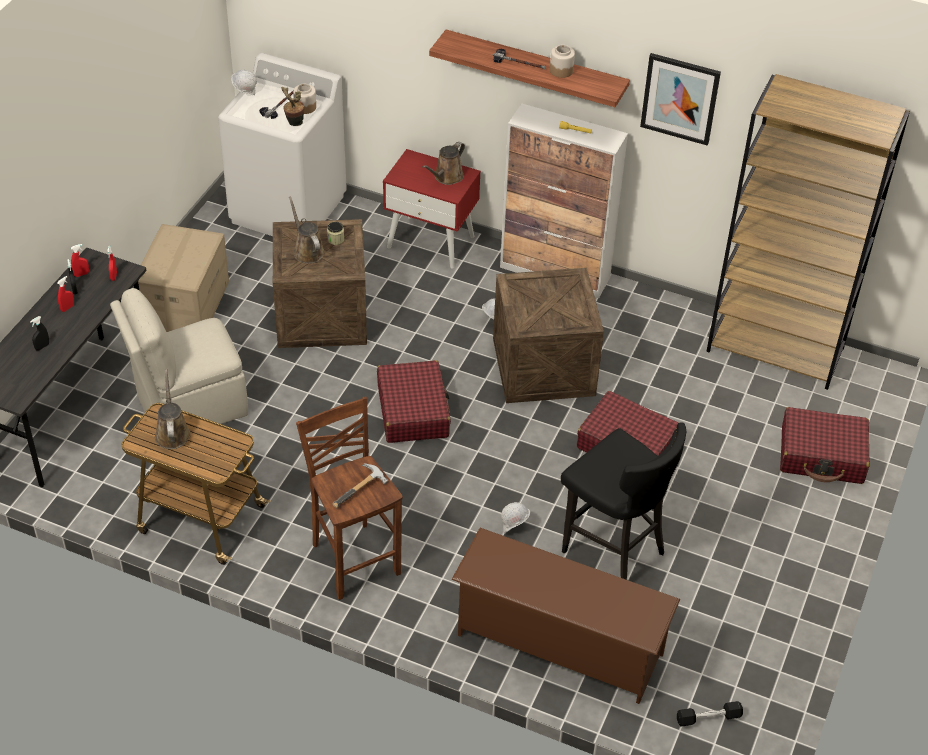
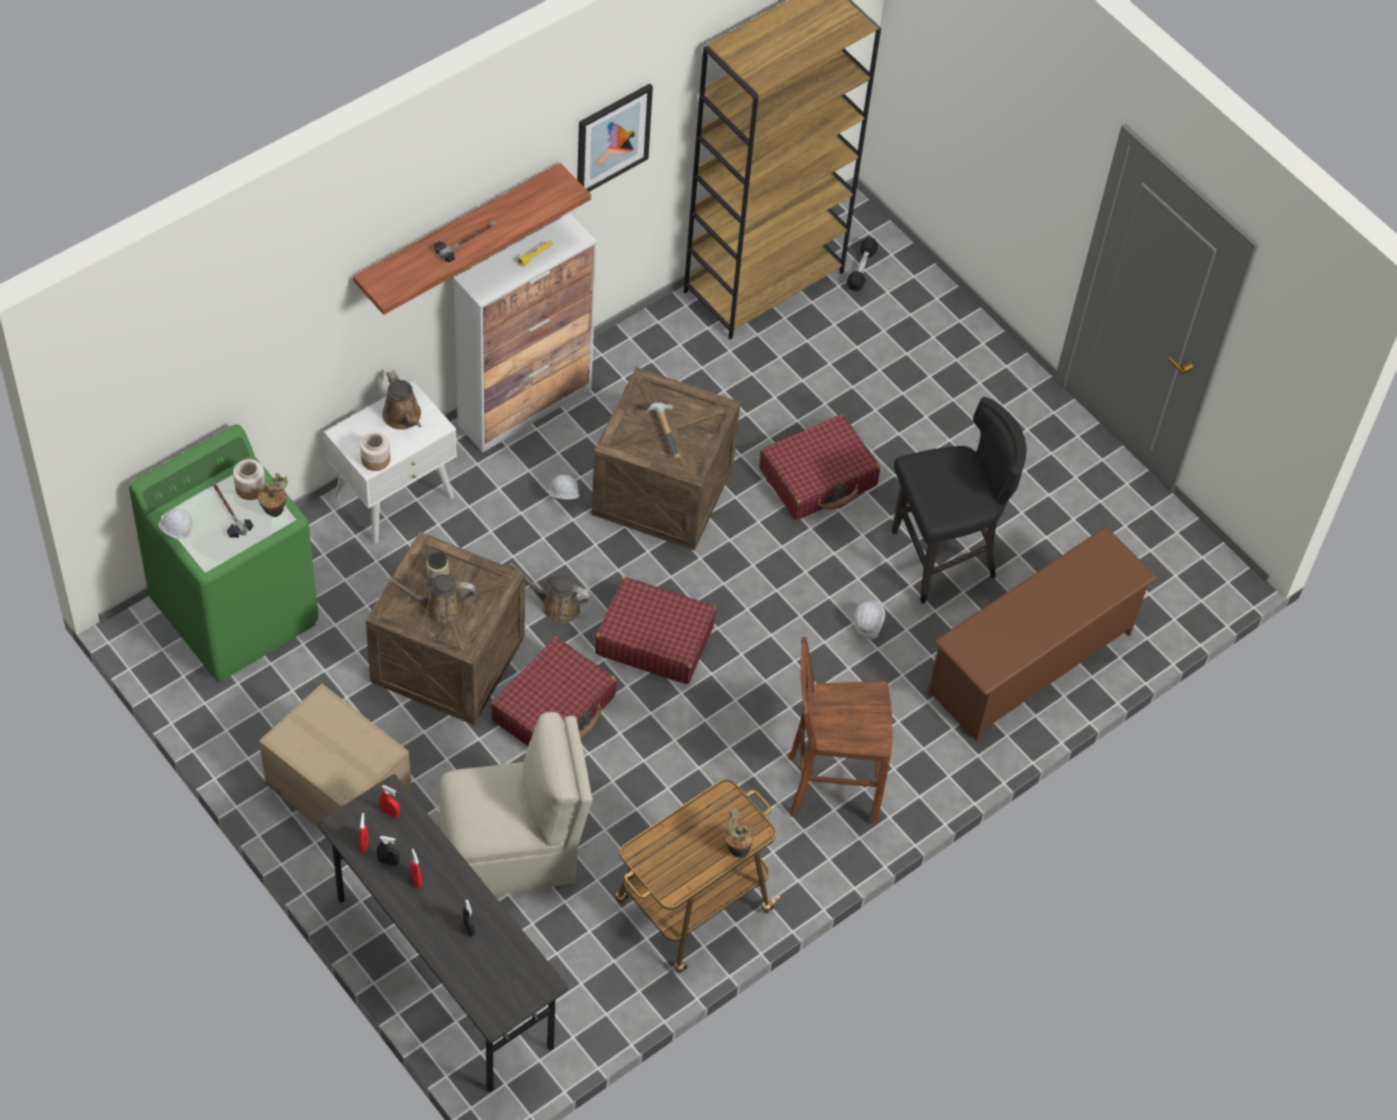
camera: 65 degrees left, 10 degrees up
(172, 432) = (675, 851): brown watering can -> brown watering can (556, 605)
(189, 405) = (512, 851): beige chair -> beige chair turned 105 degrees counterclockwise
(193, 464) = (736, 849): none -> potted plant
(288, 209) = (236, 612): white washing machine -> green washing machine
(361, 492) = (861, 714): hammer -> hammer (668, 431)
(431, 241) = (394, 496): red nightstand -> white nightstand
(561, 70) = (504, 212): jar -> jar (375, 459)
(708, 718) = (1172, 590): black dumbbell -> black dumbbell (861, 269)
(822, 455) = (924, 327): red suitcase -> red suitcase (554, 708)

